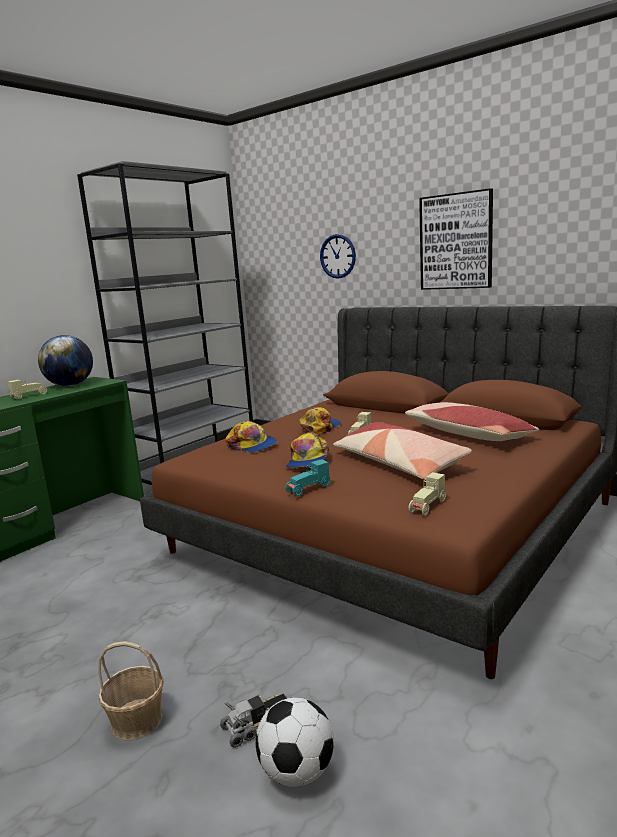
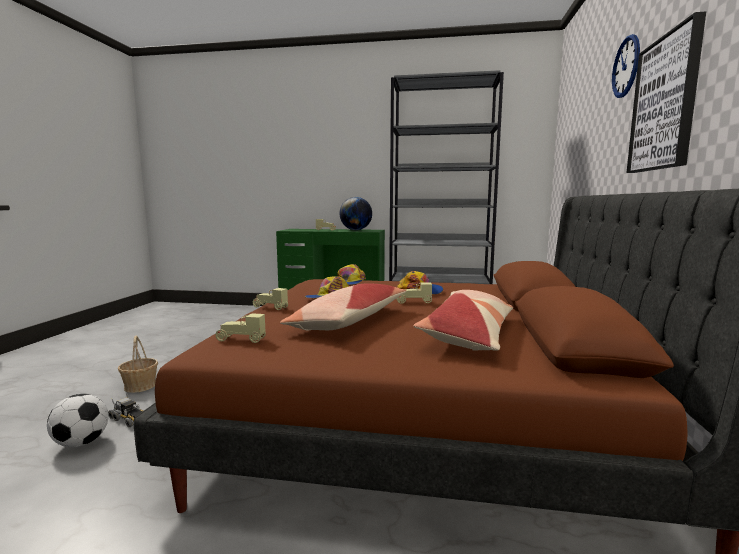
camera: 60 degrees right, 5 degrees down
(308, 489) = (270, 307): turquoise toy car -> beige toy car
(337, 256) = (591, 141): wall clock -> wall clock (626, 67)

